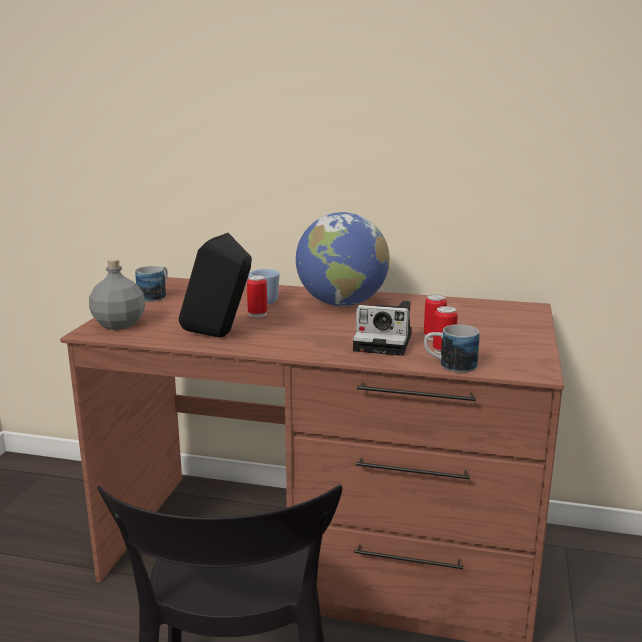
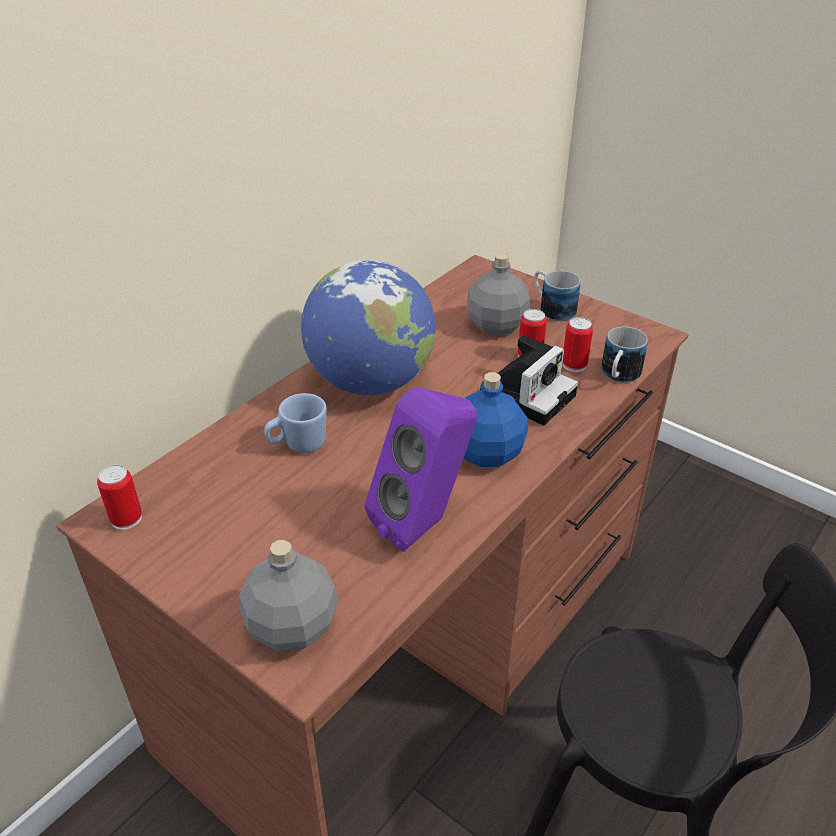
camera: 65 degrees left, 20 degrees up
(155, 296) = (172, 553): mug -> mug (551, 308)
(220, 336) = (425, 523): black speaker -> purple speaker
(257, 314) = (355, 464): can -> can (126, 519)
(304, 340) = (486, 452): none -> blue bottle
(459, 322) = (496, 325): none -> grey bottle

